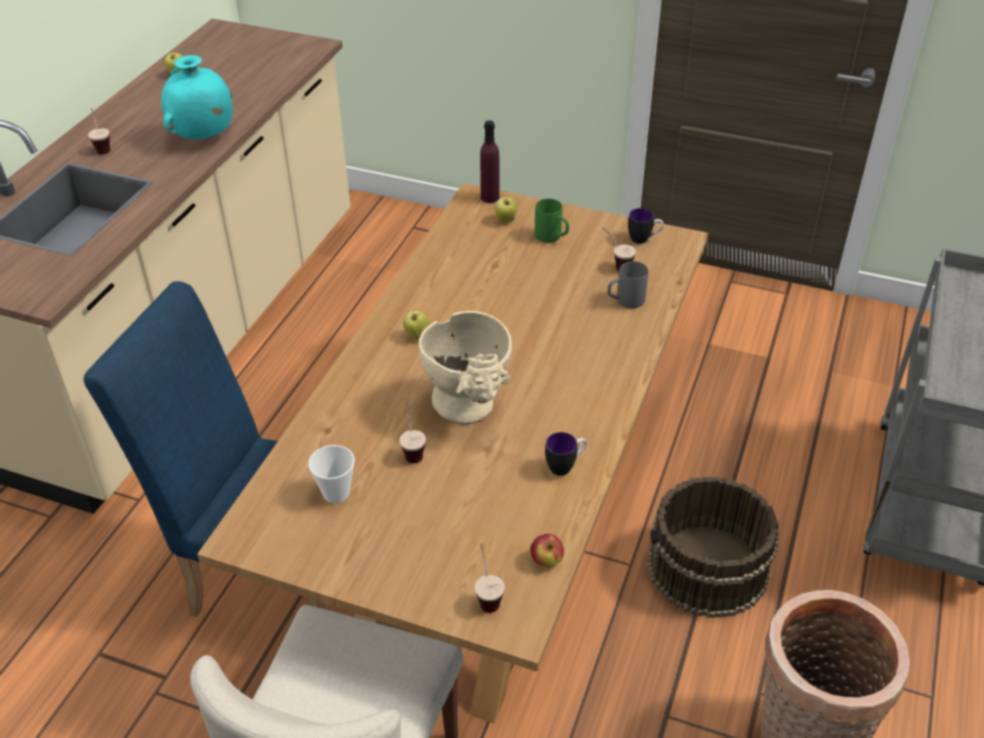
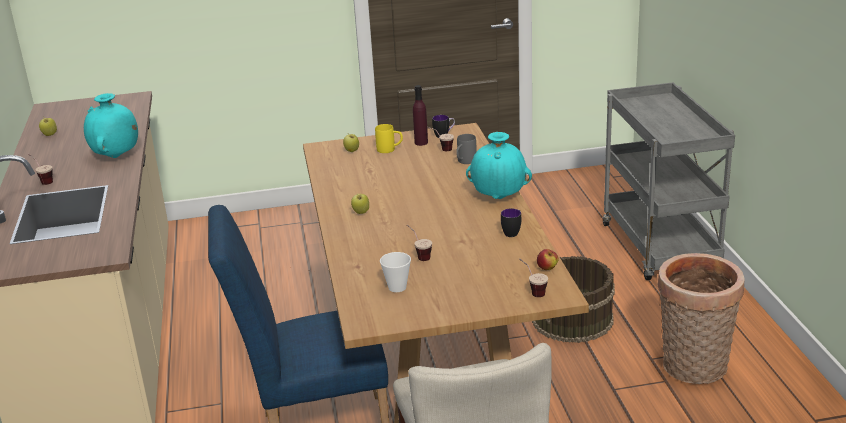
camera: 30 degrees left, 15 degrees down
(470, 409) = (432, 230): beige vase -> none
(490, 197) = (329, 144): purple bottle -> purple bottle (421, 142)
(552, 238) = (390, 150): green mug -> yellow mug
(608, 390) = (499, 197): none -> turquoise vase

